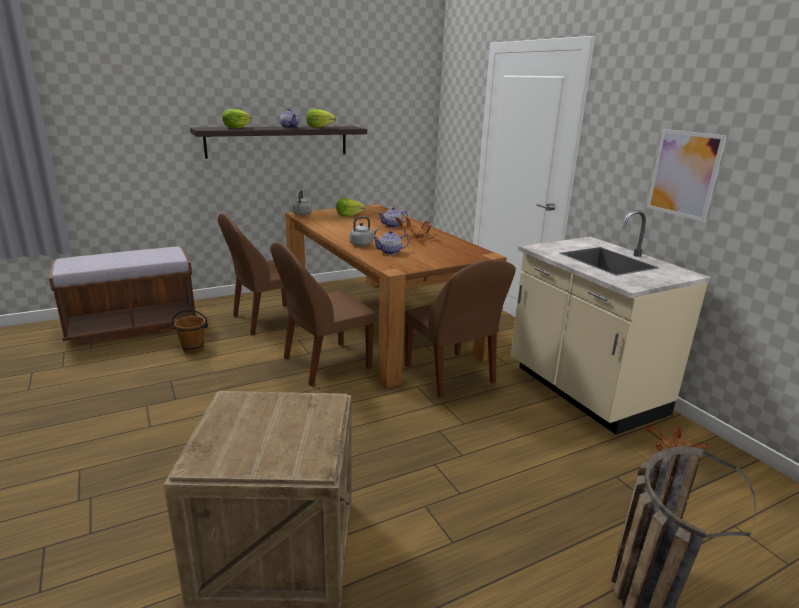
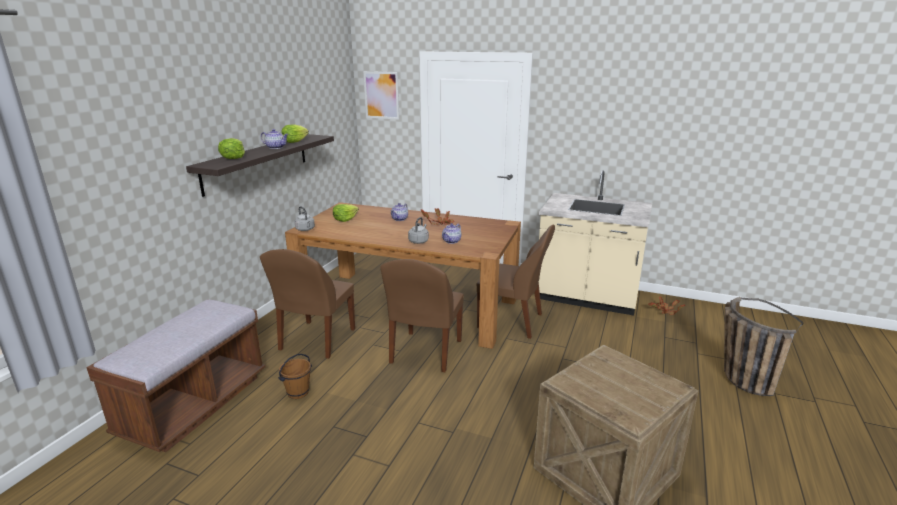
camera: 40 degrees left, 0 degrees up
(684, 174) = (621, 143): picture -> picture (381, 95)

